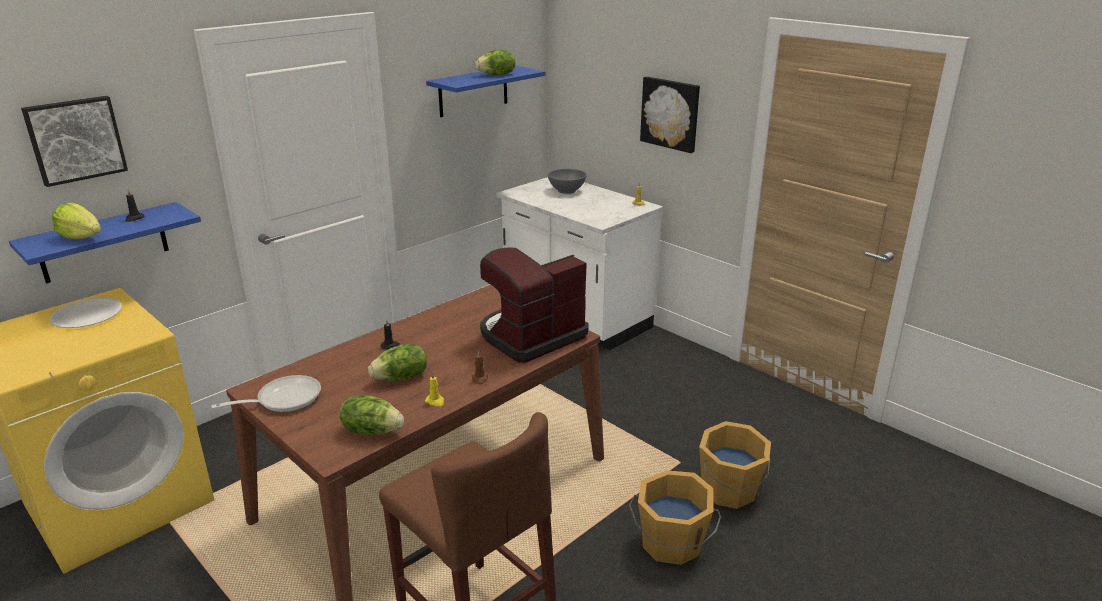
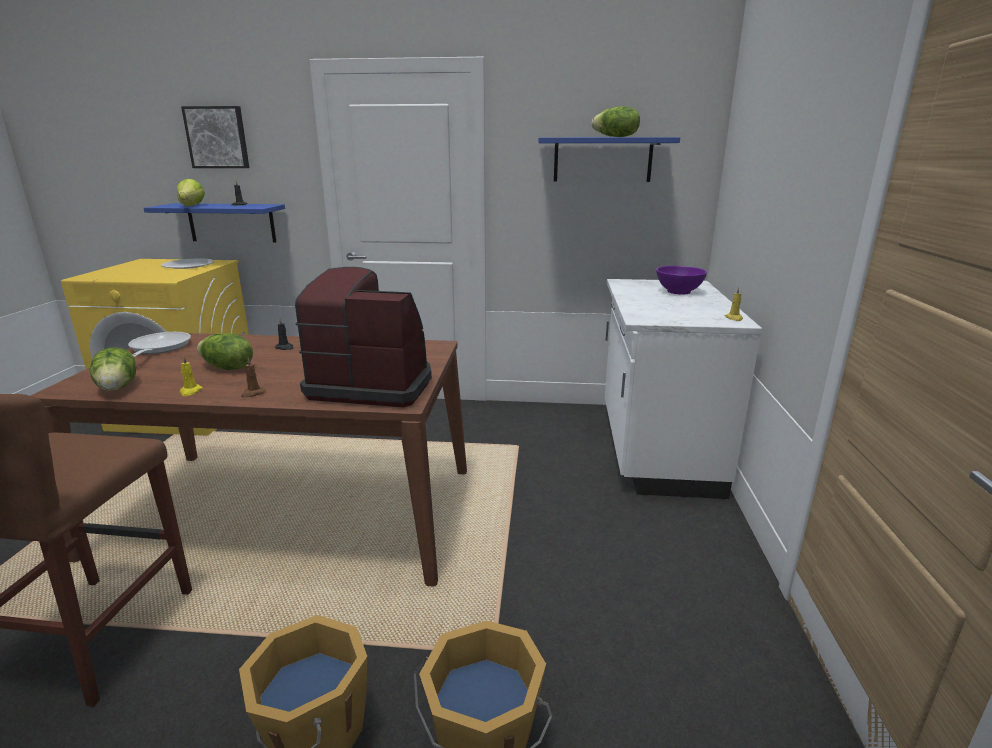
camera: 50 degrees right, 5 degrees down
(283, 399) = (158, 348): frying pan -> frying pan turned 120 degrees counterclockwise
(566, 191) = (678, 292): grey bowl -> purple bowl
(670, 113) = (792, 185): picture -> none

